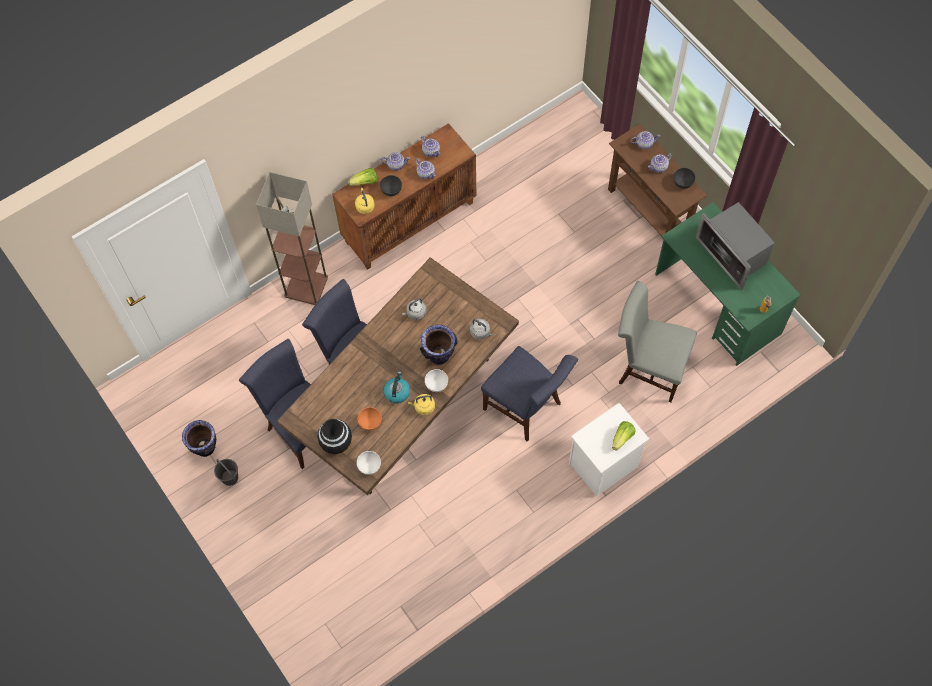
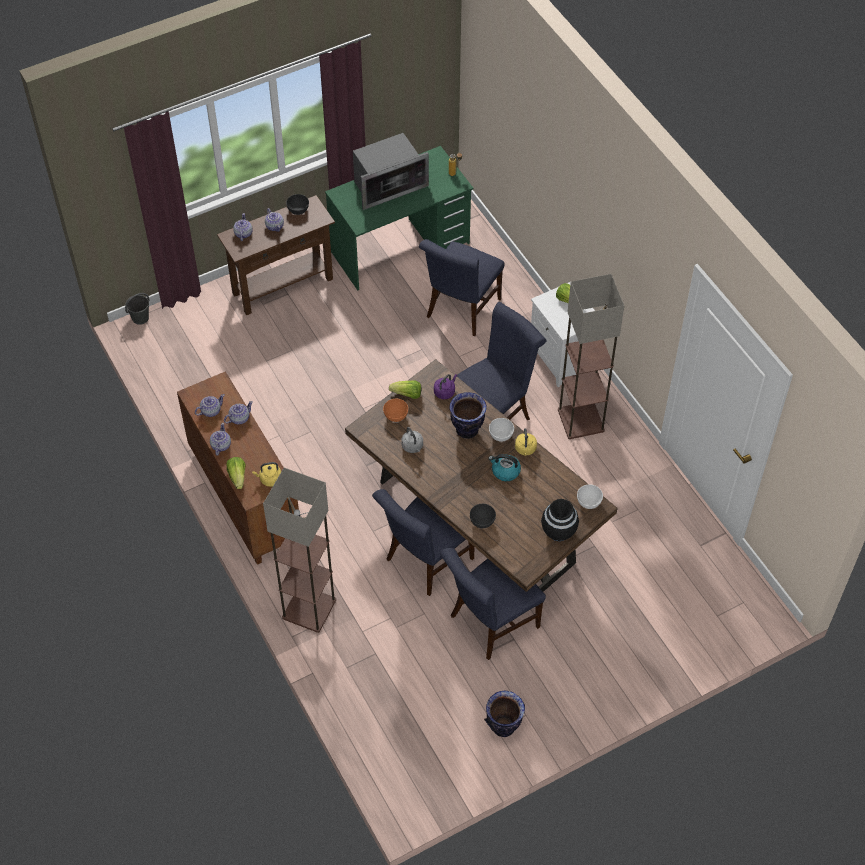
camera: 85 degrees left, 10 degrees down
(229, 477) = (543, 702): grey bucket -> grey bucket (140, 318)
(370, 422) = (538, 498): orange bowl -> orange bowl (395, 416)
(391, 190) = (254, 452): grey bowl -> grey bowl (482, 522)
(473, 301) = (407, 394): none -> lettuce
(481, 332) = (445, 392): grey kettle -> purple kettle
(532, 487) = (580, 420): none -> floor lamp
(648, 367) = (461, 311): grey chair -> blue chair

